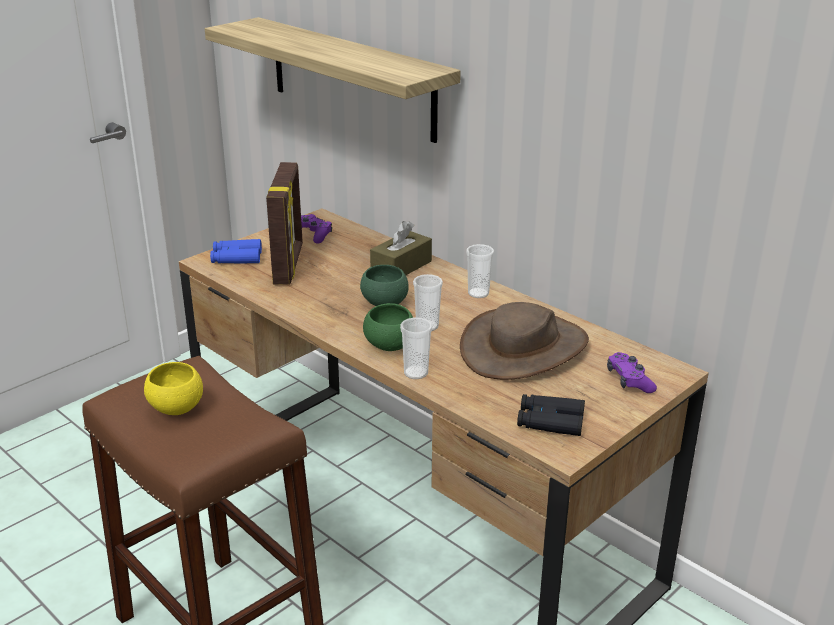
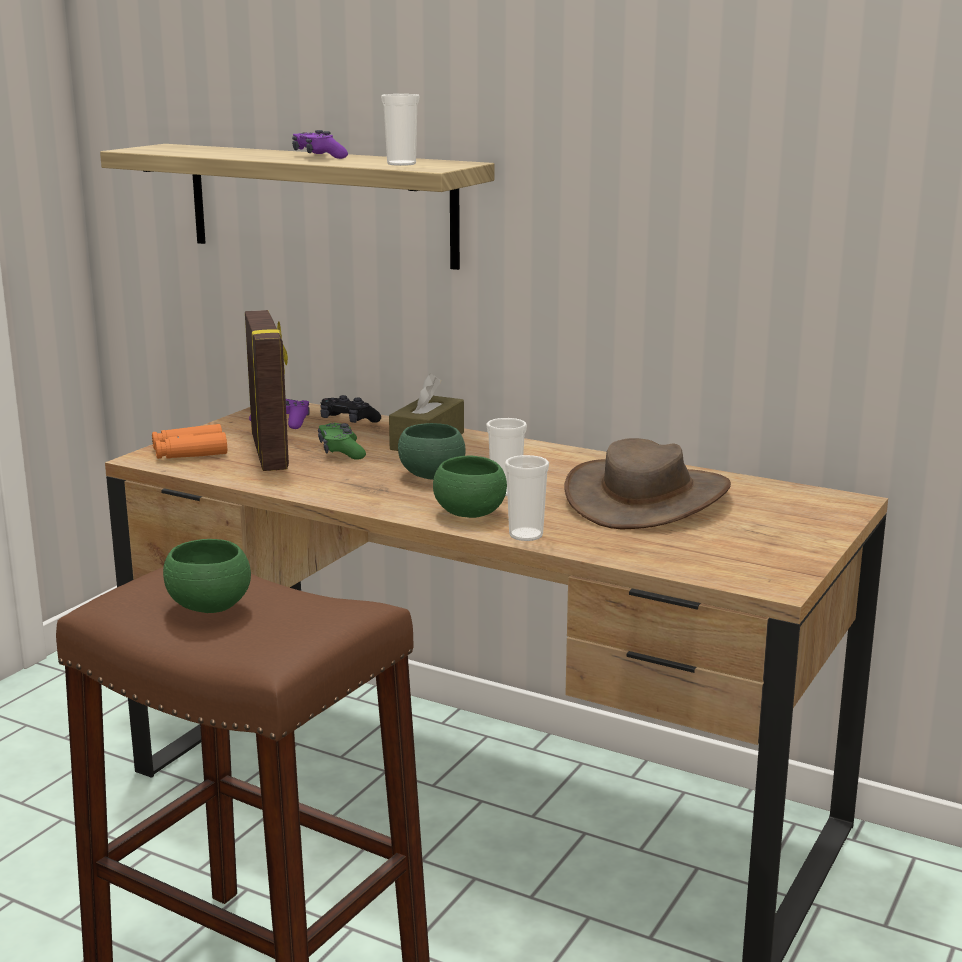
camera: 15 degrees left, 10 degrees down
(176, 408) = (209, 607): yellow bowl -> green bowl
(236, 258) = (189, 452): blue binoculars -> orange binoculars
(336, 270) = (341, 451): none -> green game controller
(358, 239) = (348, 421): none -> black game controller
(478, 293) = (549, 456): cup -> cup (401, 164)
(550, 422) = (735, 561): black binoculars -> none
(629, 380) = (801, 514): purple game controller -> purple game controller (318, 156)

